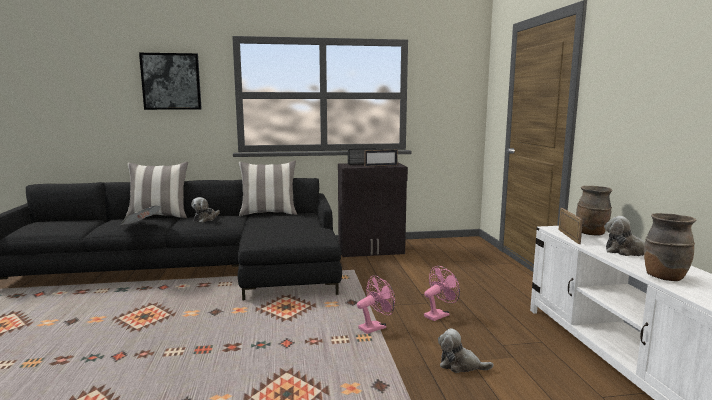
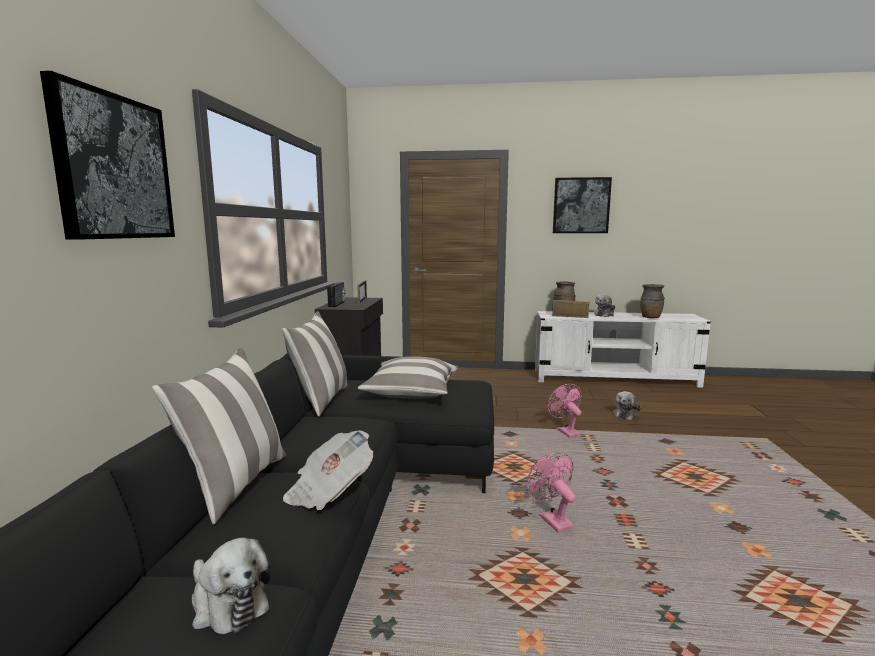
camera: 75 degrees left, 0 degrees up
(205, 219) = (326, 436): plush toy -> plush toy (227, 603)
(285, 225) = (411, 392): none -> pillow
(439, 315) = (542, 407): pink fan -> pink fan (551, 519)
(651, 69) = (581, 205): none -> picture

